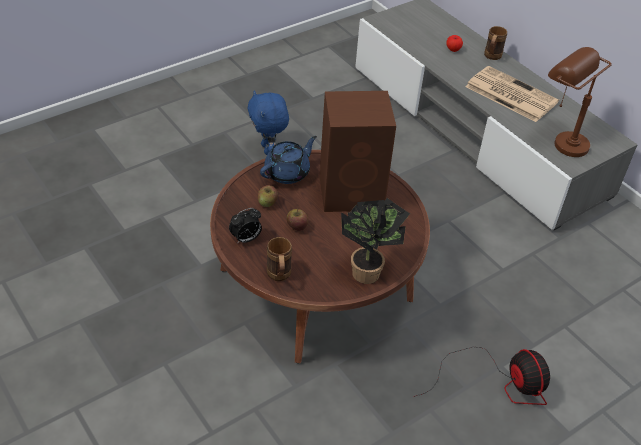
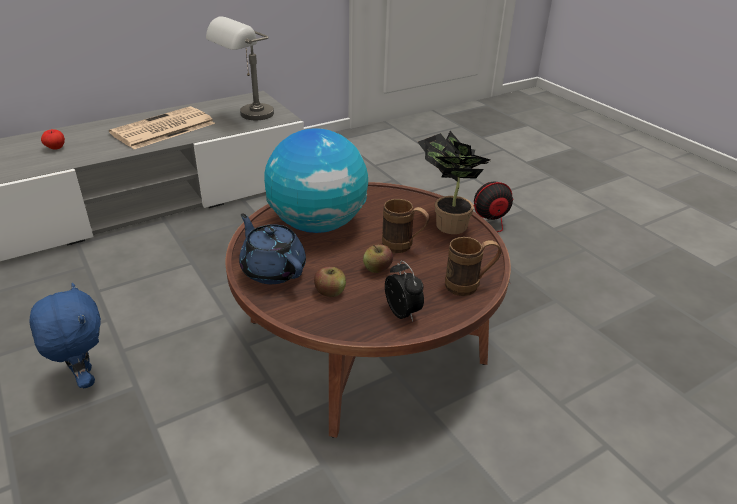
camera: 85 degrees left, 10 degrees down
(268, 149) = (83, 378): blue plush toy -> blue plush toy turned 105 degrees counterclockwise
(353, 192) = (317, 224): brown speaker -> globe
(491, 57) = (88, 130): brown mug -> brown mug (403, 247)
(560, 141) = (248, 117): brown table lamp -> grey table lamp

